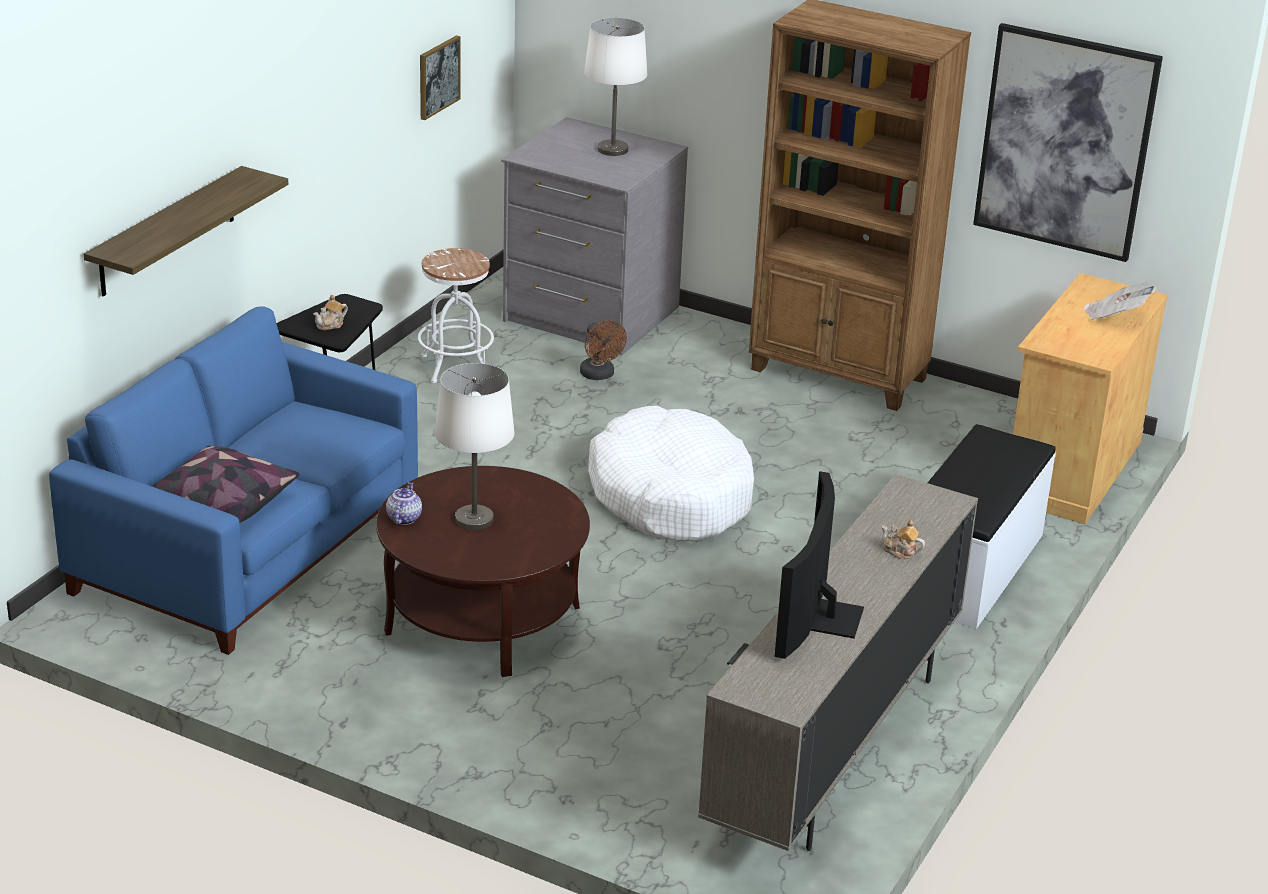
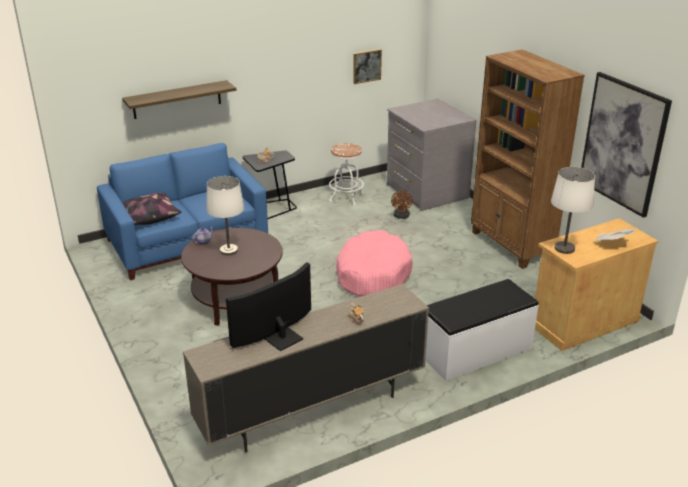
camera: 35 degrees right, 0 degrees up
(613, 149) = (440, 114): white table lamp -> white table lamp (564, 248)
(670, 496) = (372, 274): white dog bed -> pink dog bed

